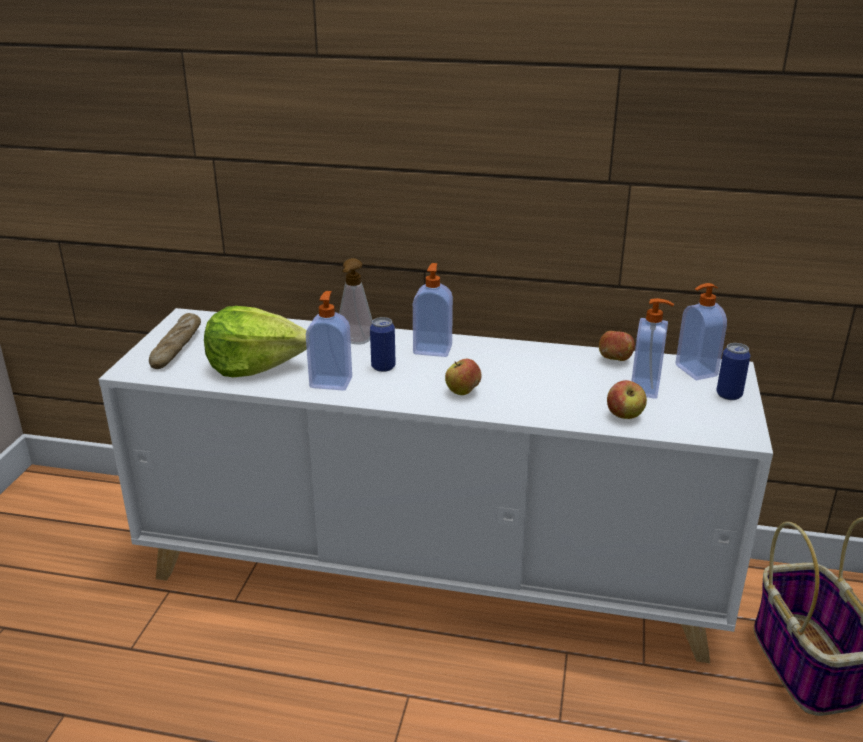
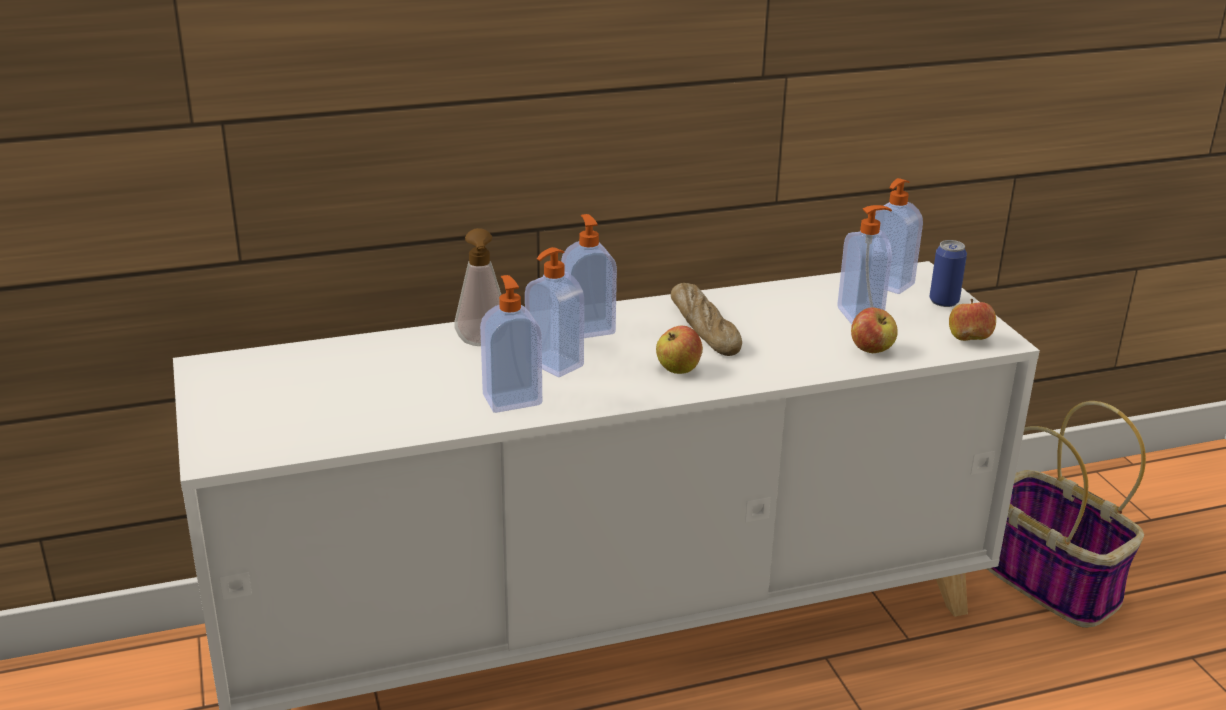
camera: 30 degrees left, 0 degrees up
(177, 348) = (247, 410): bread -> bread (704, 329)
(254, 365) = (386, 405): lettuce -> none
(383, 367) = (553, 364): can -> soap dispenser
(615, 360) = (797, 292): apple -> apple (969, 340)

